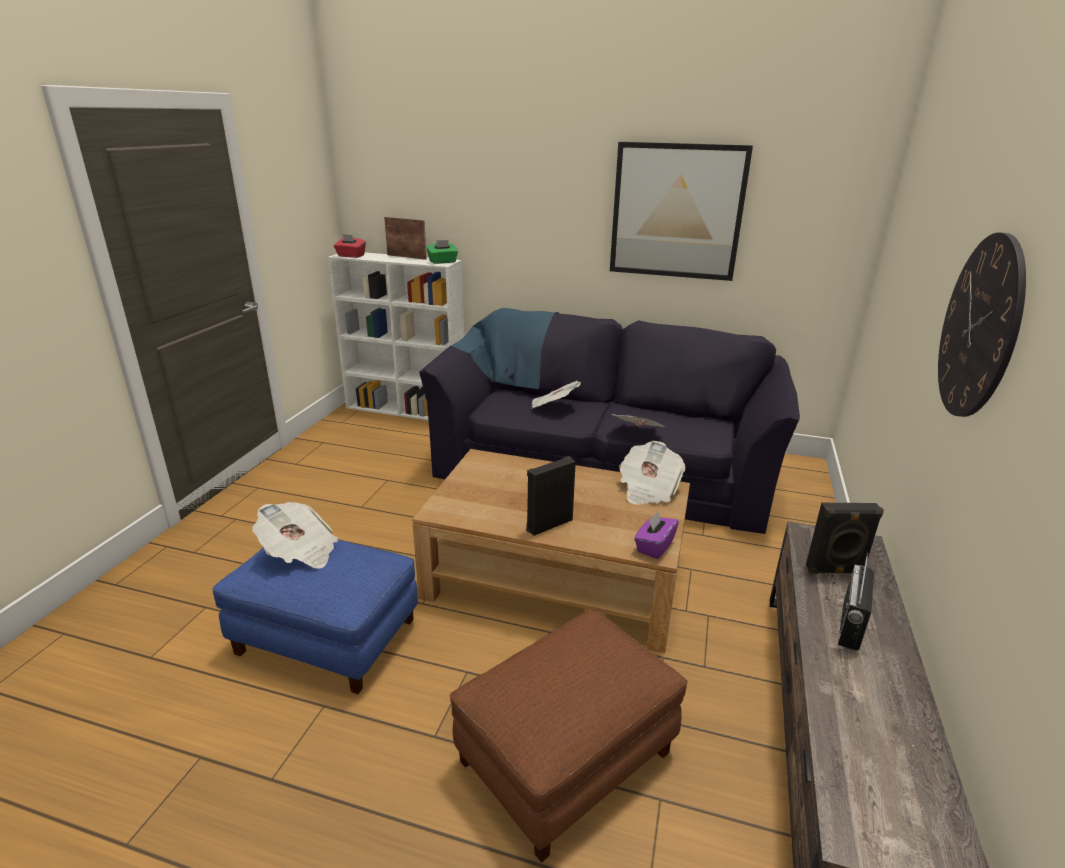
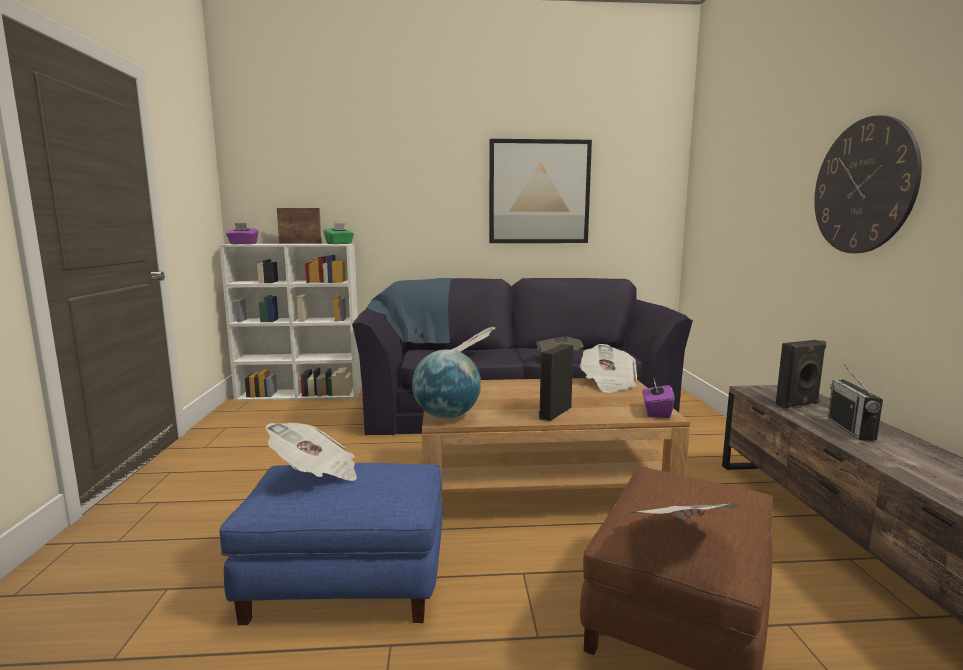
camera: 20 degrees left, 15 degrees down
(351, 256) = (243, 244): red tissue box -> purple tissue box
(446, 507) = (447, 416): none -> globe
(523, 708) = (679, 536): none -> newspaper

